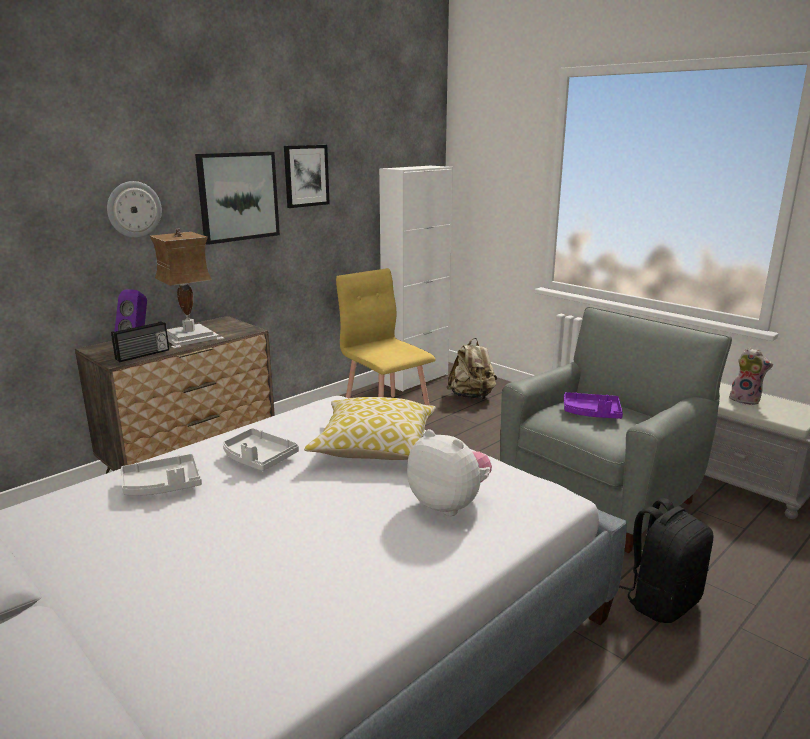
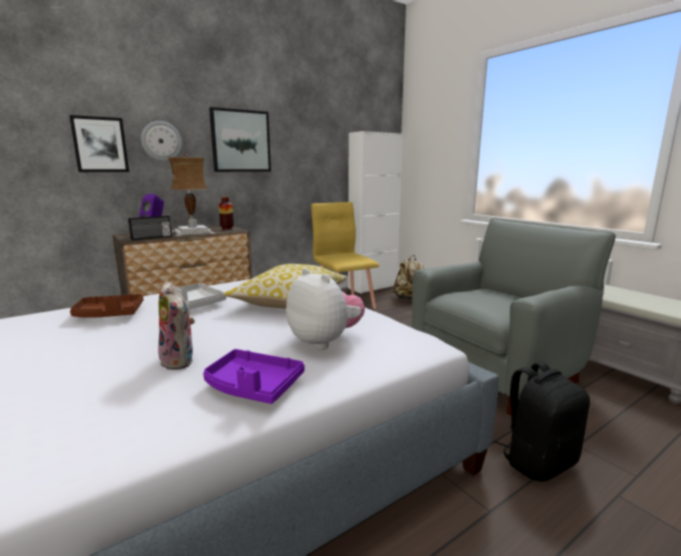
camera: 10 degrees right, 5 degrees down
(163, 486) = (109, 314): grey tray -> brown tray
(233, 327) = (227, 229): none -> vase
(306, 176) = (293, 132): picture -> picture (100, 144)
(591, 413) = (487, 296): purple tray -> purple tray (253, 386)
(745, 400) = (630, 296): plush toy -> plush toy (180, 361)

